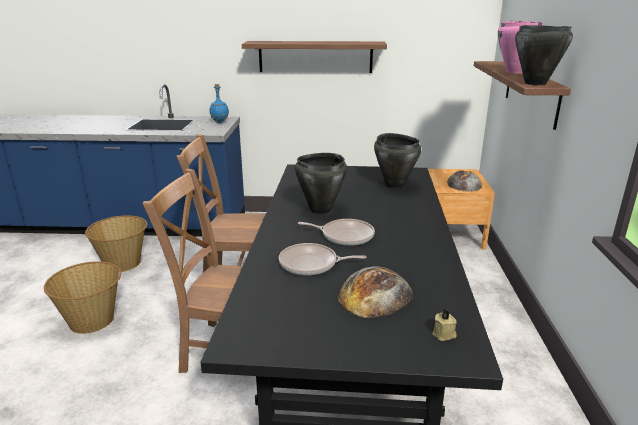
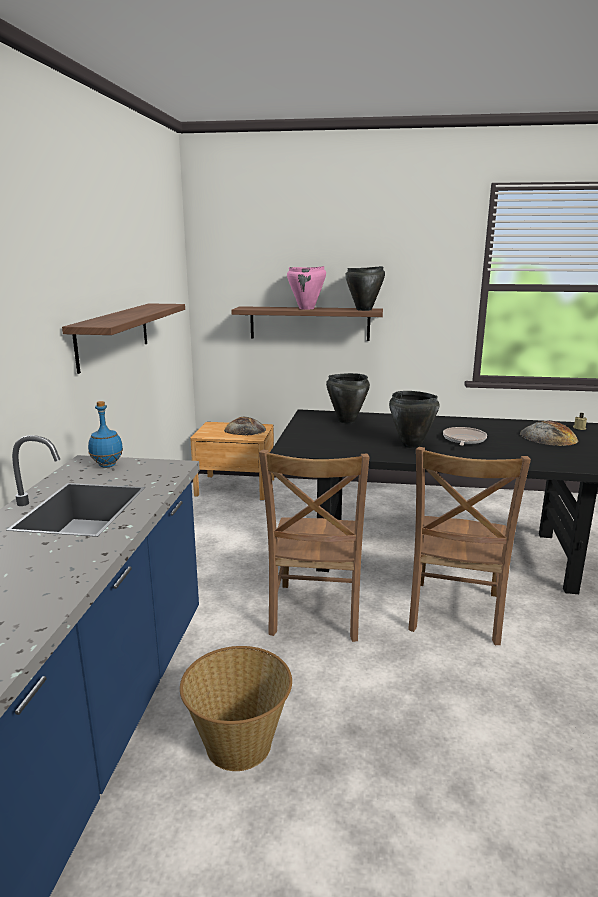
camera: 85 degrees left, 5 degrees down
(92, 320) = (418, 743): basket -> none
(311, 264) = (518, 450): frying pan -> none

